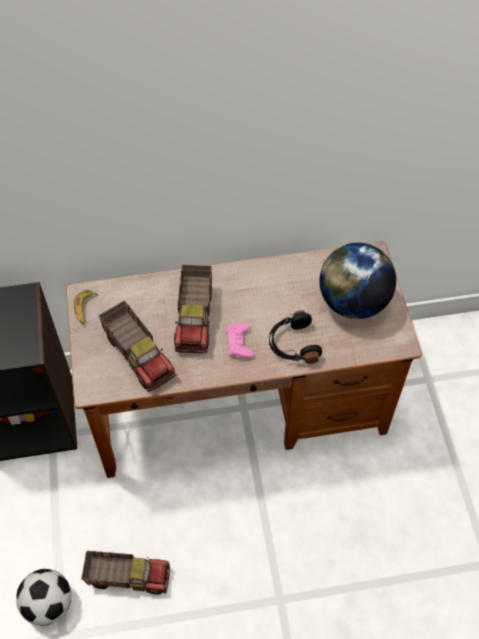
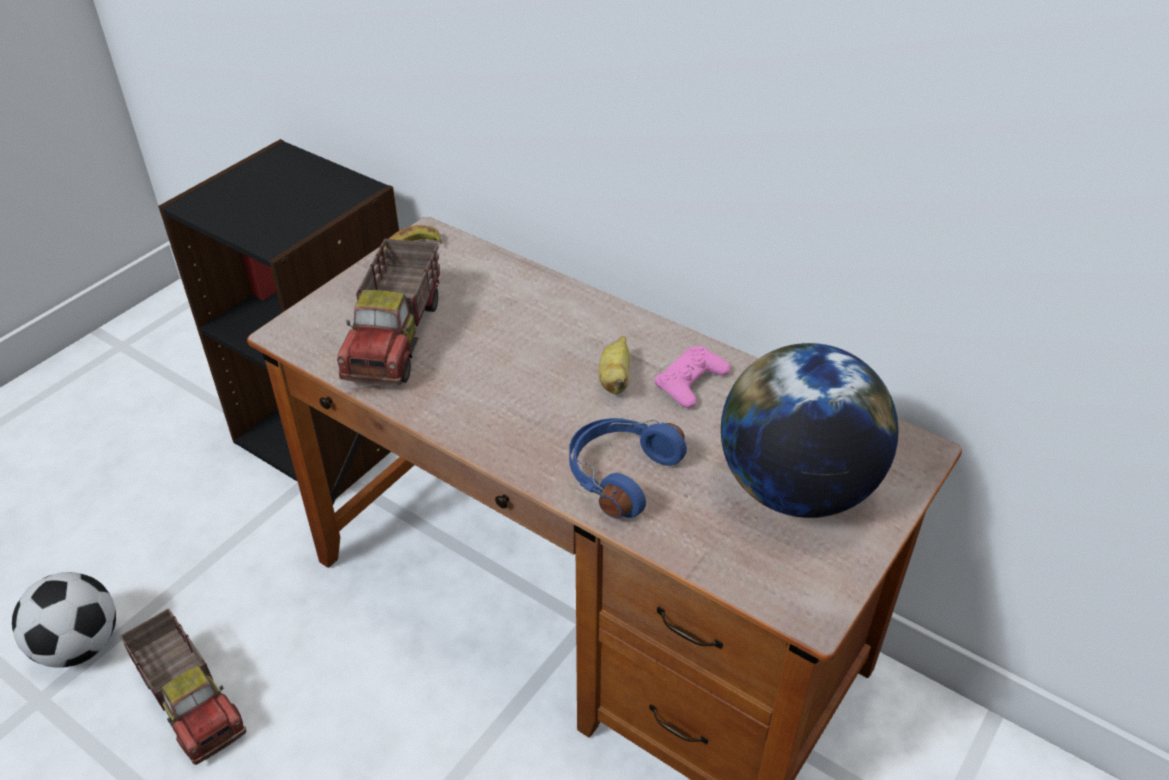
camera: 45 degrees right, 15 degrees down
(195, 318) = (525, 347): toy truck -> none
(239, 343) = (543, 416): pink game controller -> pink game controller (691, 382)
(245, 305) = (615, 379): none -> banana
(293, 344) = (619, 474): black headphones -> blue headphones

